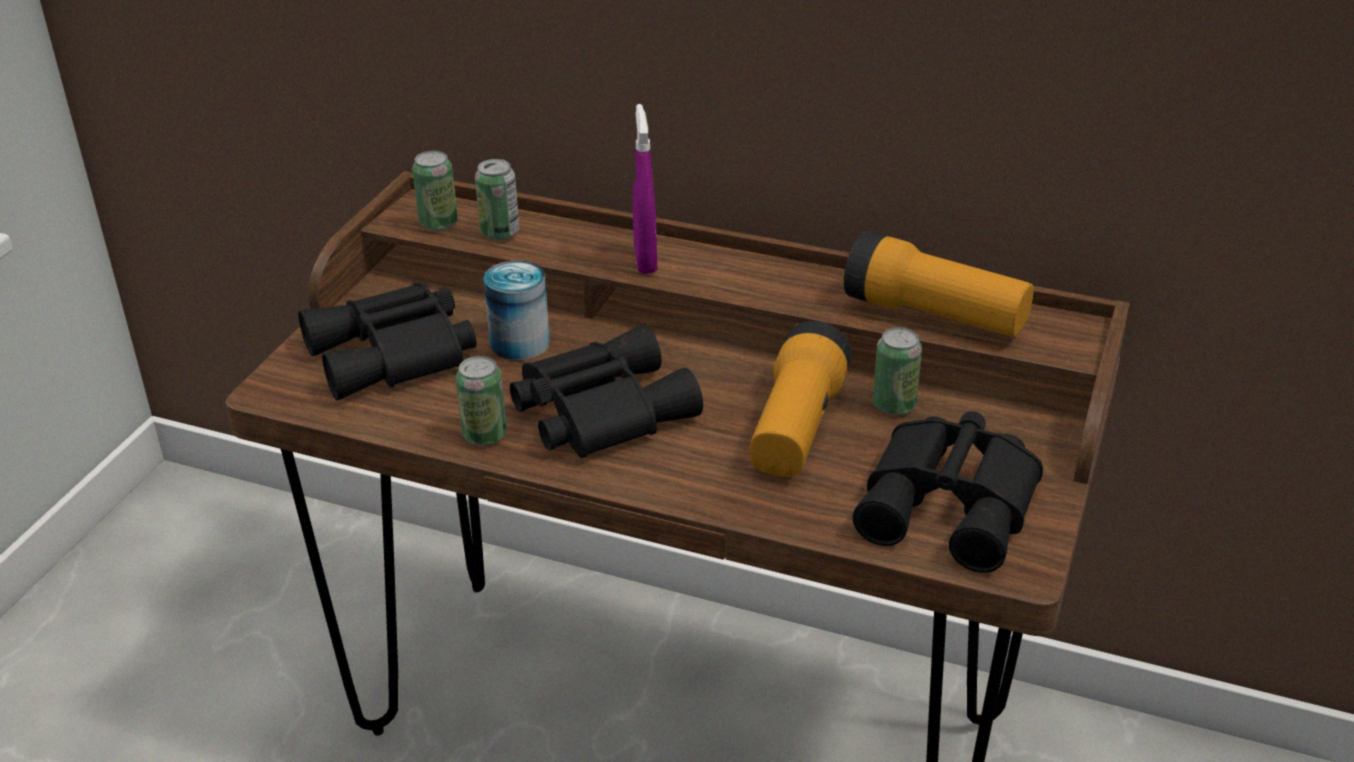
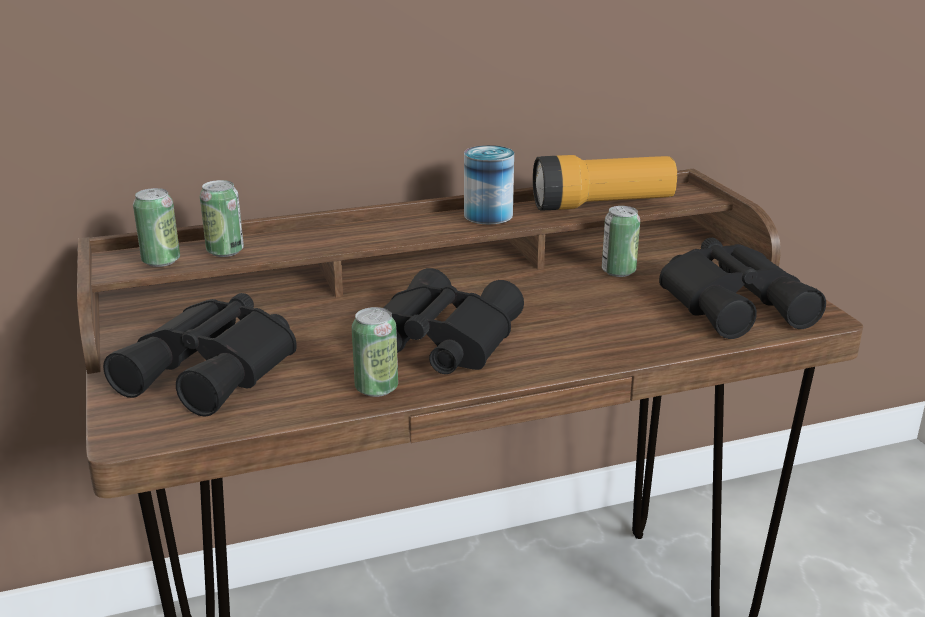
camera: 40 degrees left, 10 degrees down
(520, 343) = (311, 327): can -> can (488, 215)
(645, 260) = (369, 234): purple spray bottle -> none
(797, 428) = (584, 302): flashlight -> none

